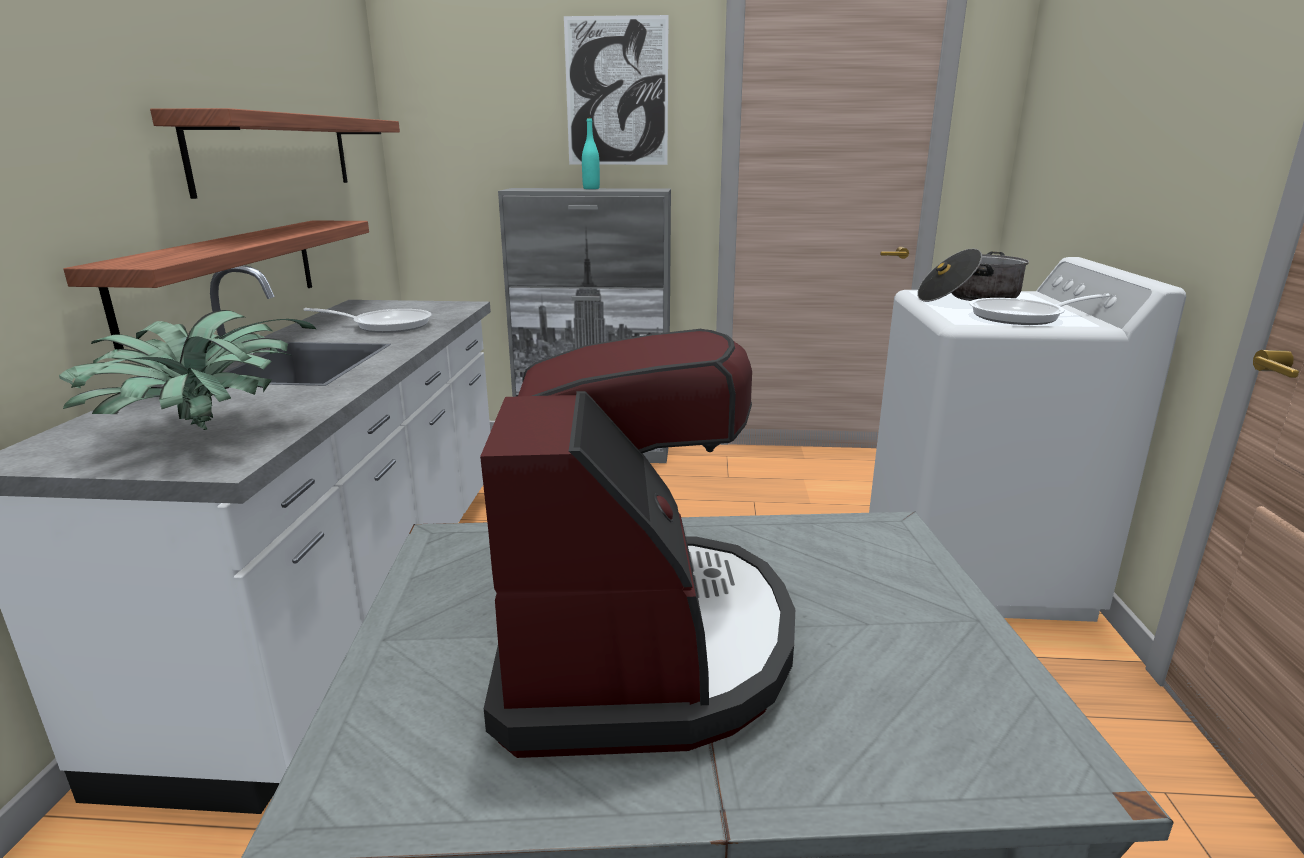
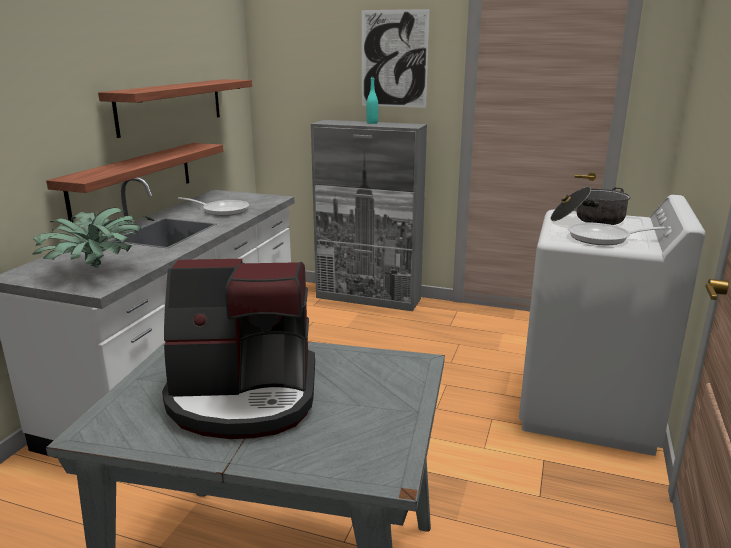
camera: 15 degrees right, 0 degrees up
(639, 643) = (244, 397): coffee machine -> coffee machine turned 75 degrees clockwise

